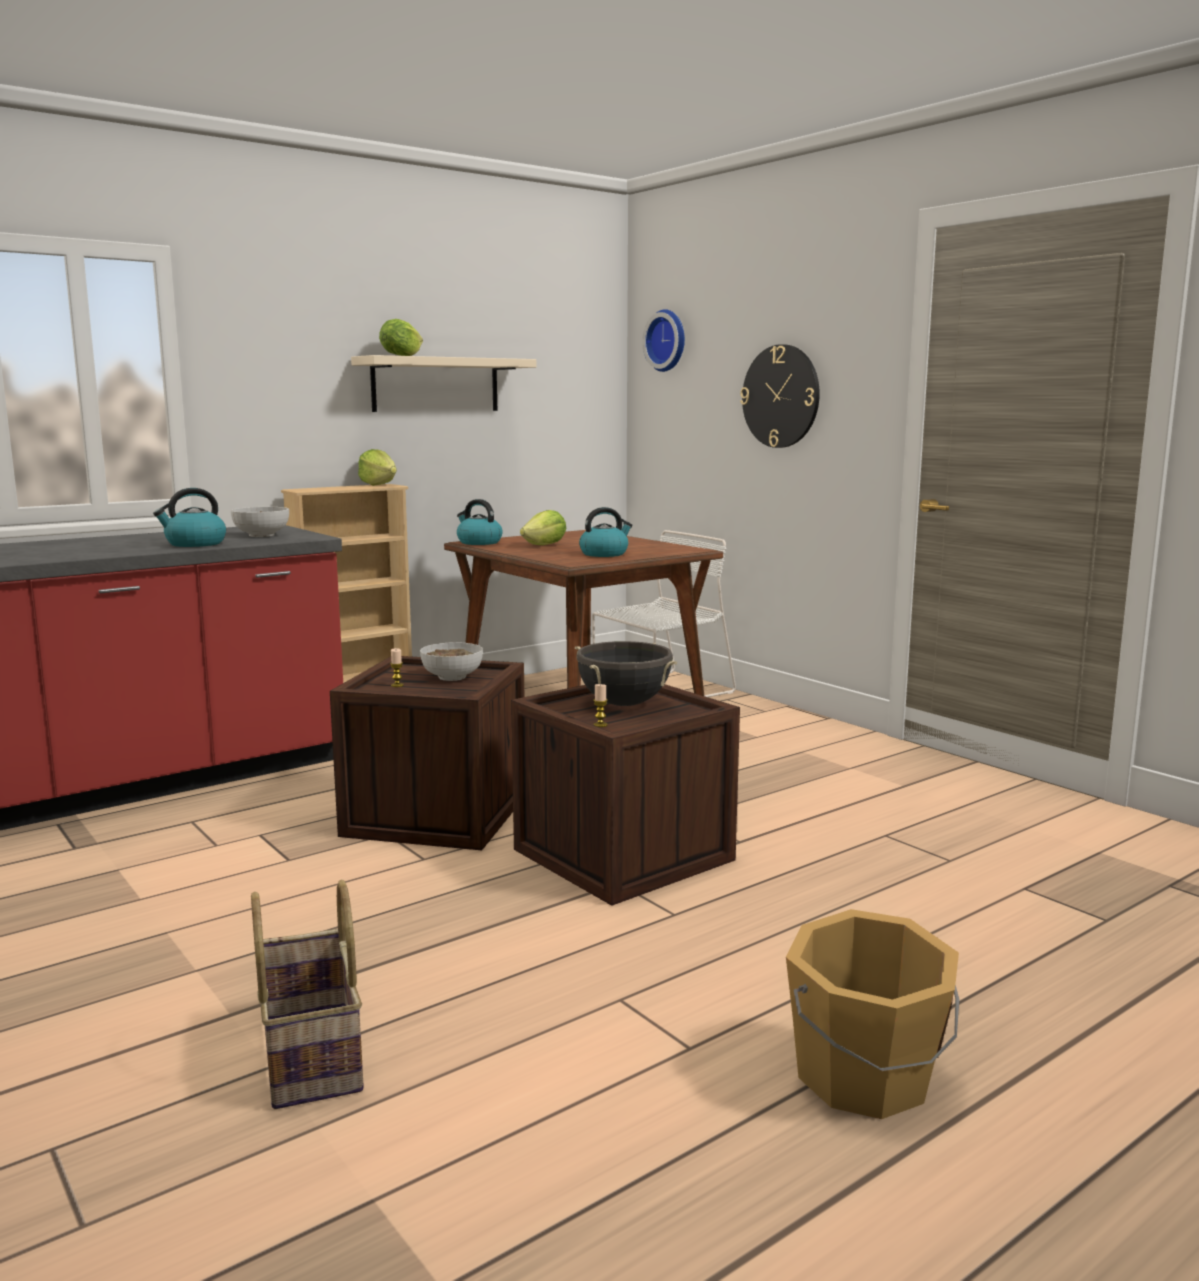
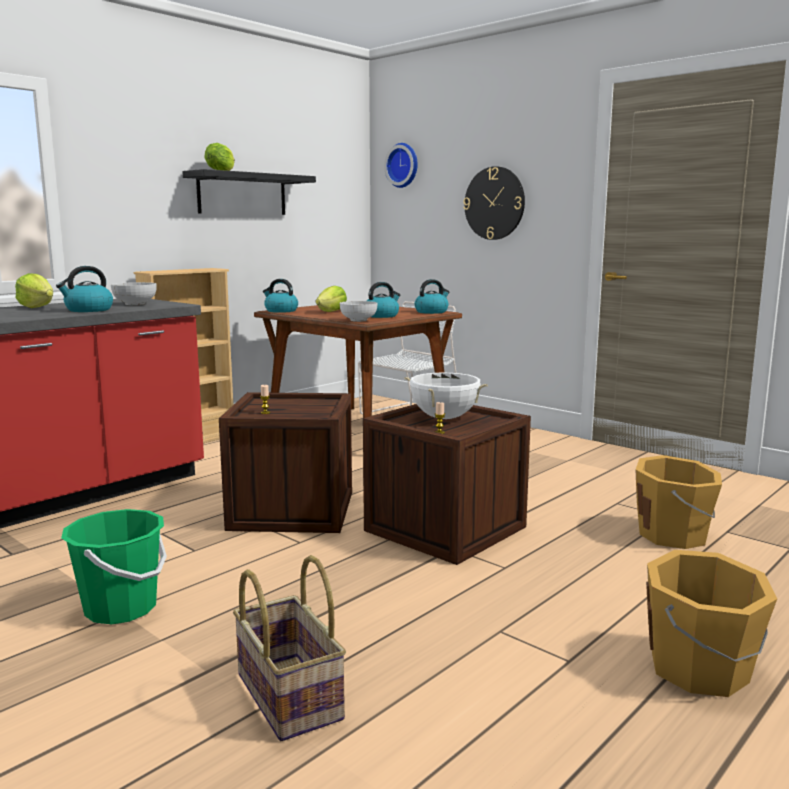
camera: 10 degrees left, 0 degrees up
(168, 927) = (121, 608): none -> green bucket
(378, 485) = (205, 268): lettuce -> lettuce (37, 307)
(435, 385) = (242, 194): beige shelf -> black shelf
(453, 677) = (303, 405): bowl -> bowl (359, 320)
(623, 704) = (444, 418): black cooking pot -> white cooking pot
(680, 549) = (431, 312): none -> kettle
(941, 887) = (674, 535): none -> orange bucket

